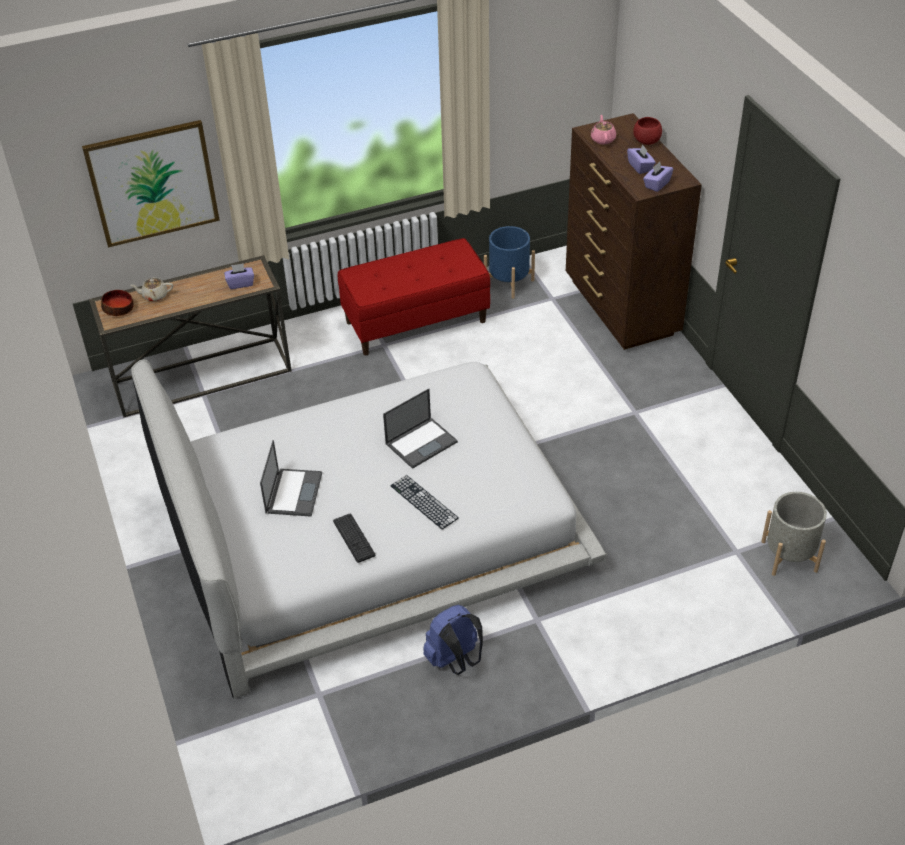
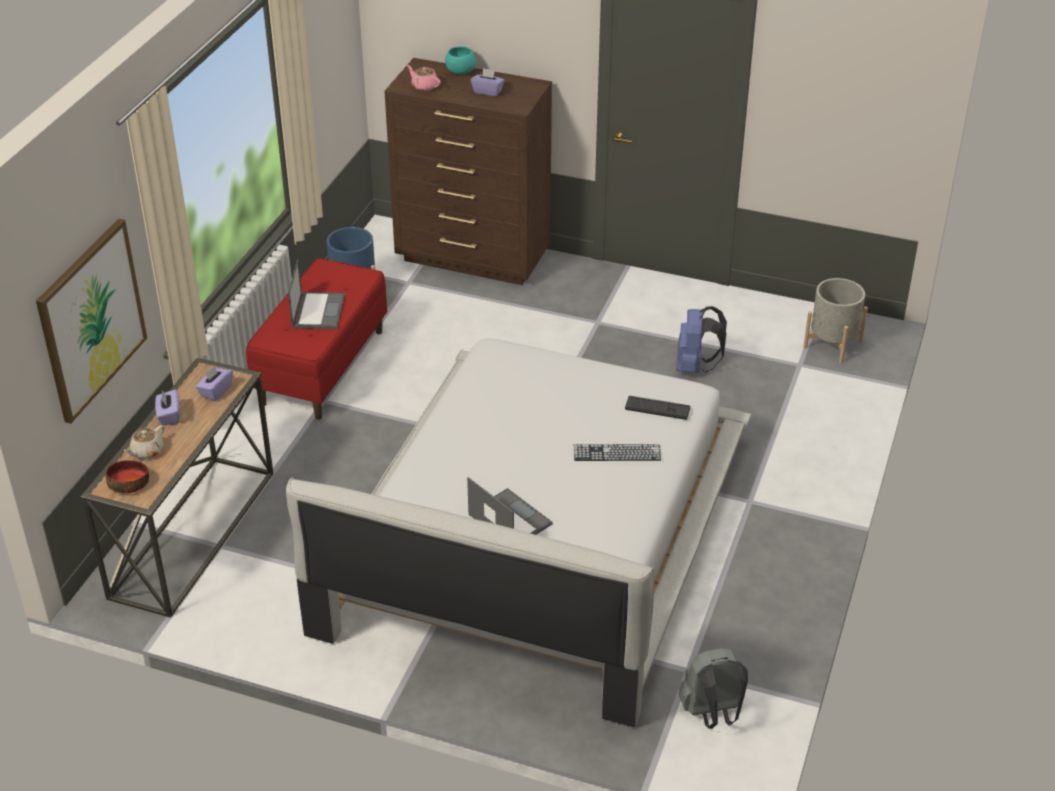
camera: 50 degrees left, 5 degrees down
(288, 735) = (712, 714): none -> grey backpack
(354, 538) = (609, 513): keyboard -> keyboard (657, 408)
(421, 442) = (545, 416): laptop -> laptop (318, 311)
(455, 660) = (741, 569): blue backpack -> blue backpack (695, 366)
(647, 141) = (460, 72): red bowl -> turquoise bowl
(657, 184) = (521, 97): purple tissue box -> purple tissue box (169, 416)

